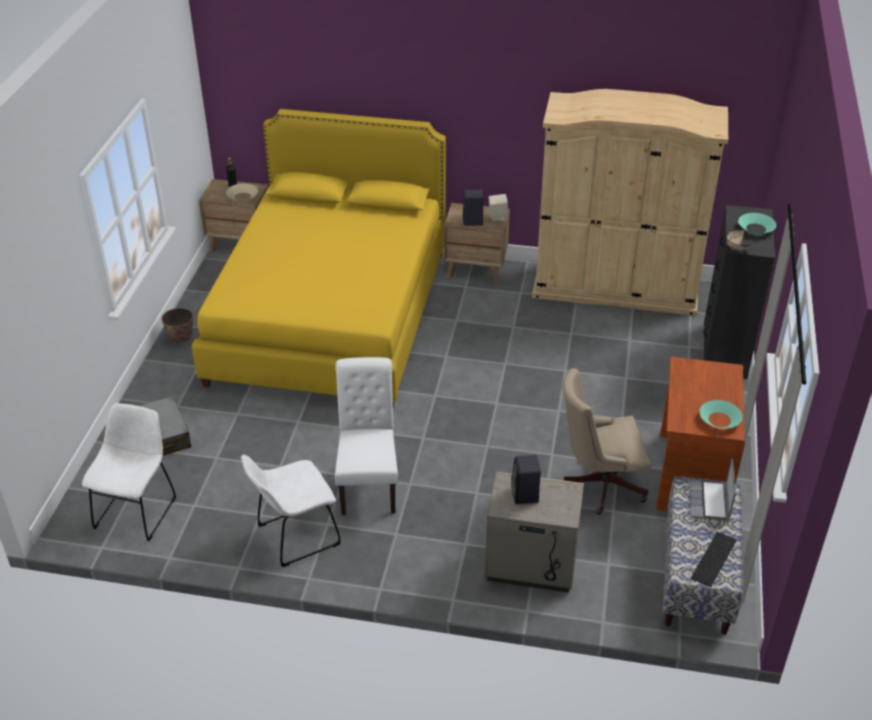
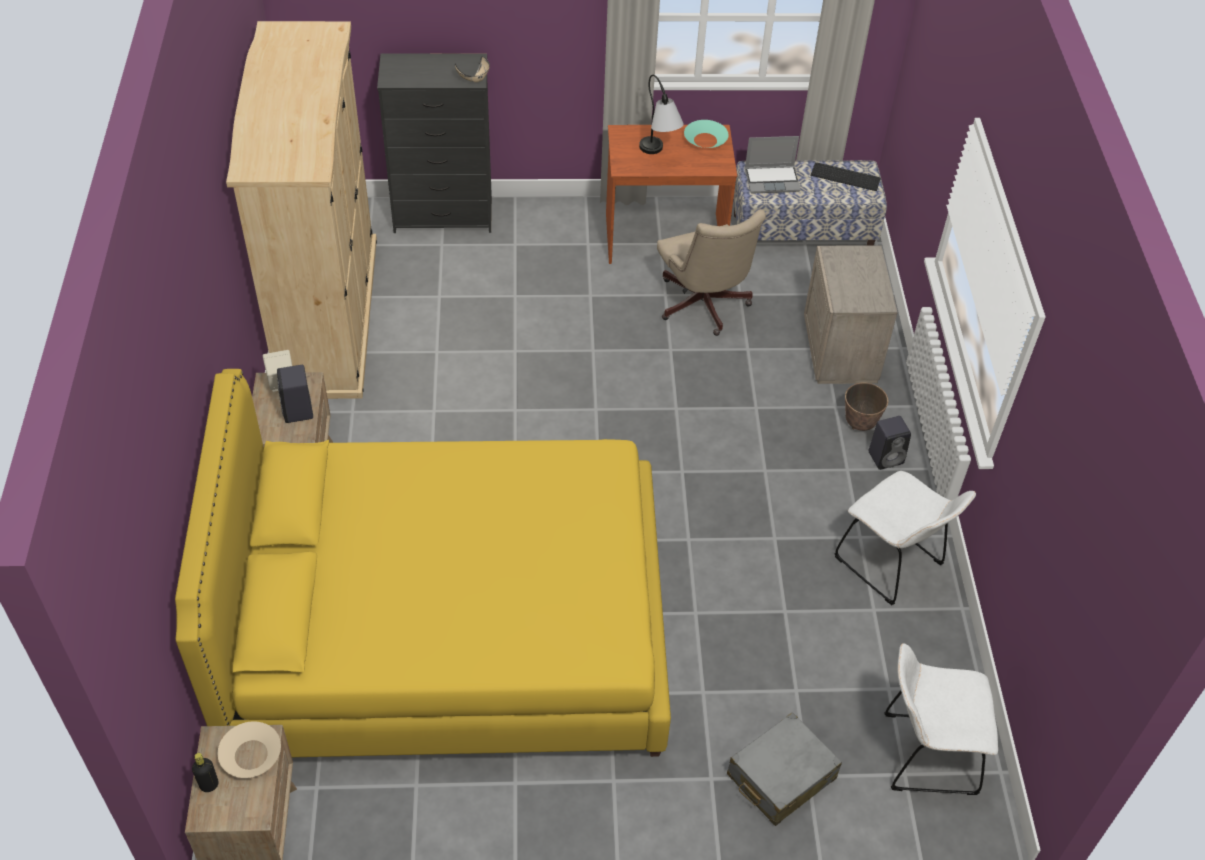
camera: 105 degrees left, 10 degrees up
(181, 339) = (552, 831): planter -> planter (860, 424)
(368, 483) = (779, 510): white chair -> none
(525, 495) = (855, 286): black speaker -> black speaker (886, 457)
(696, 387) = (658, 156): none -> table lamp
(756, 228) = (428, 65): turquoise bowl -> none

